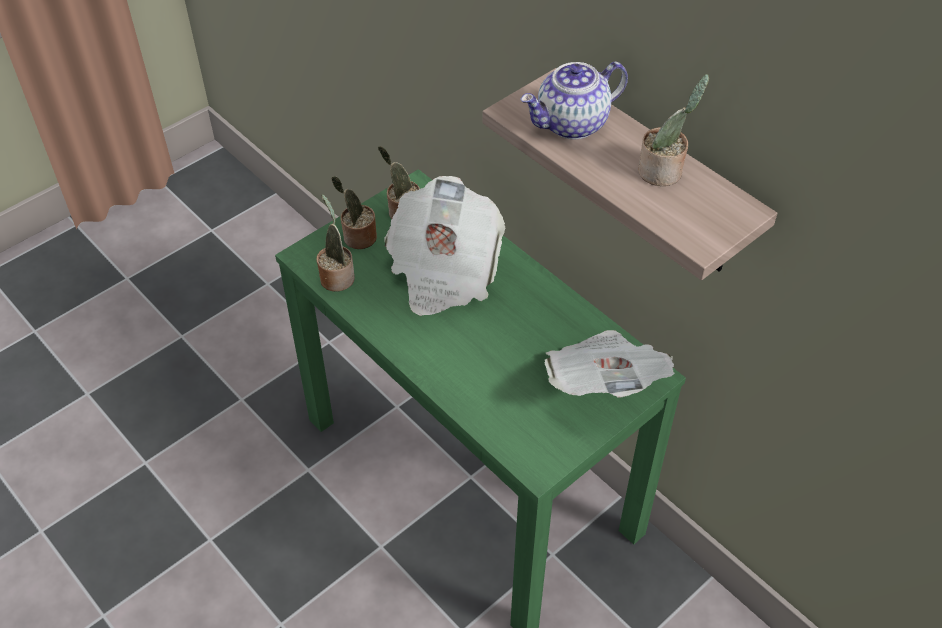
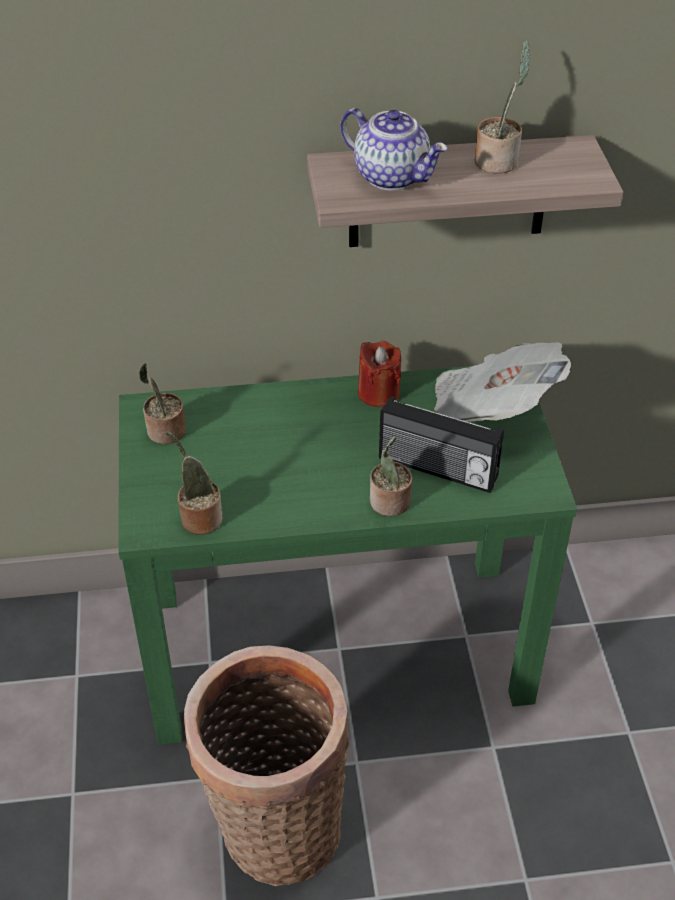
camera: 55 degrees left, 5 degrees down
(292, 527) = (274, 828): none -> basket
(357, 238) = (163, 479): potted plant -> potted plant (389, 503)
(443, 271) = (268, 441): newspaper -> none
(501, 383) = (437, 469): none -> radio
(554, 304) = (378, 393): none -> red candle
(572, 124) = (392, 176): teapot -> teapot turned 60 degrees counterclockwise

